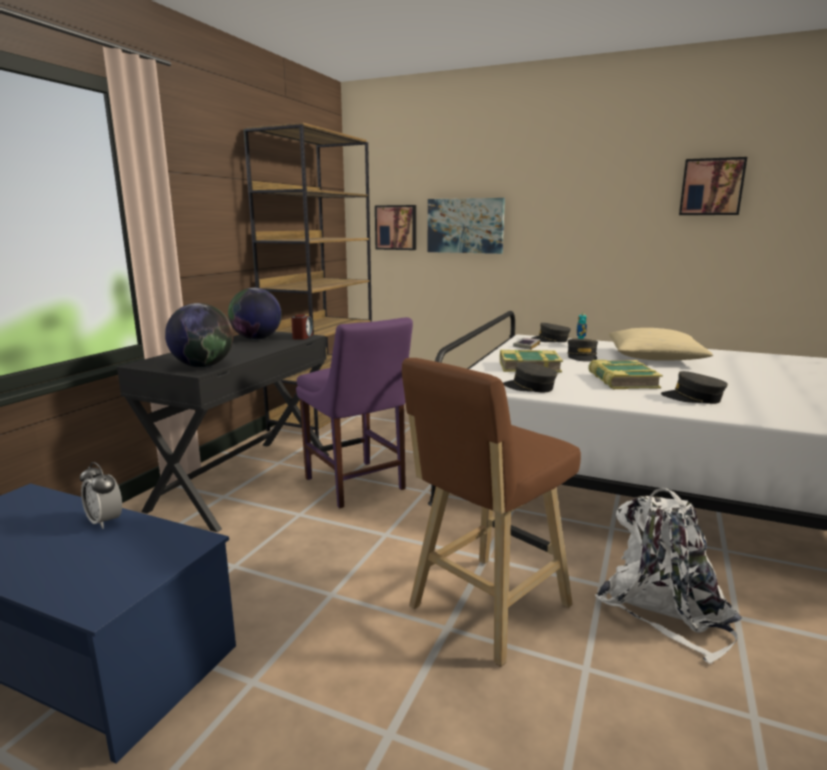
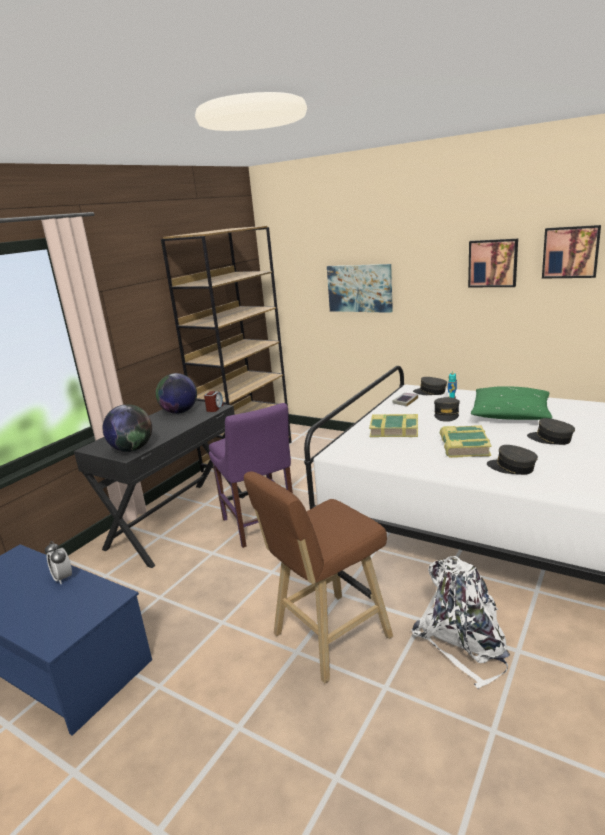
camera: 10 degrees right, 5 degrees up
(396, 227) = (303, 290): picture -> picture (493, 263)
(529, 387) = (382, 456): grey cap -> grey cap (550, 439)
(654, 358) = (510, 414): beige pillow -> green pillow

